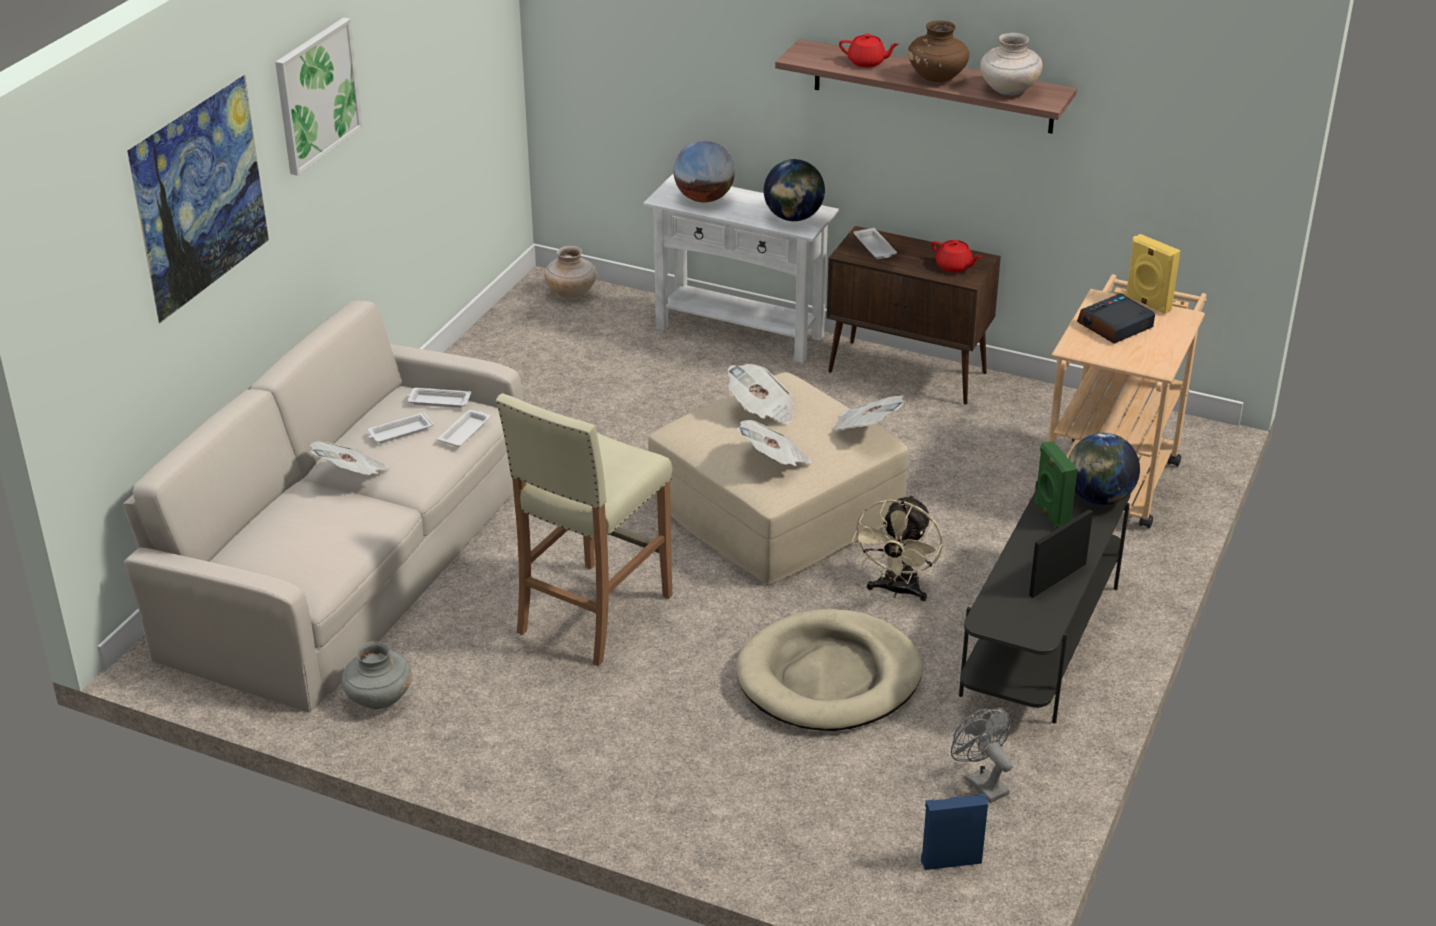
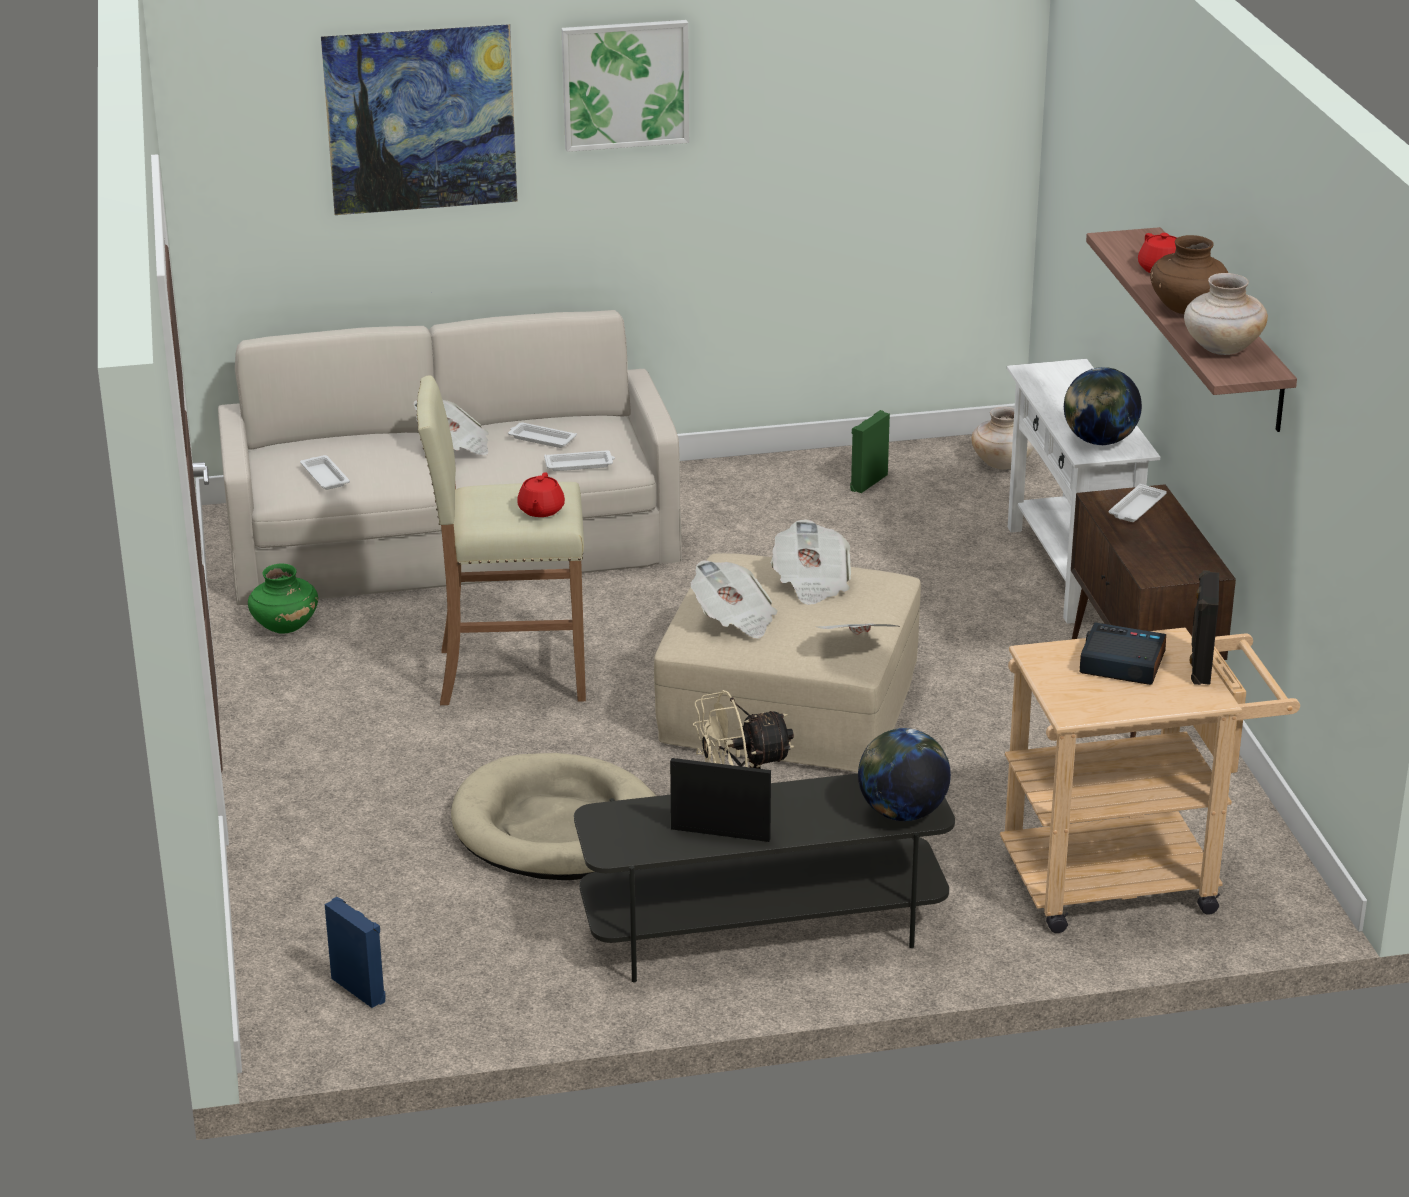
camera: 55 degrees right, 5 degrees down
(379, 699) = (285, 626): grey vase -> green vase
(438, 401) = (611, 436): white tray -> white tray (324, 476)
(704, 198) = (1063, 388): globe -> none
(954, 267) = (1167, 561): red teapot -> red teapot (540, 510)
(981, 782) = (492, 968): grey fan -> none
(1050, 516) = (831, 794): green speaker -> green speaker (867, 482)
(1147, 304) = (1199, 667): yellow speaker -> black speaker

